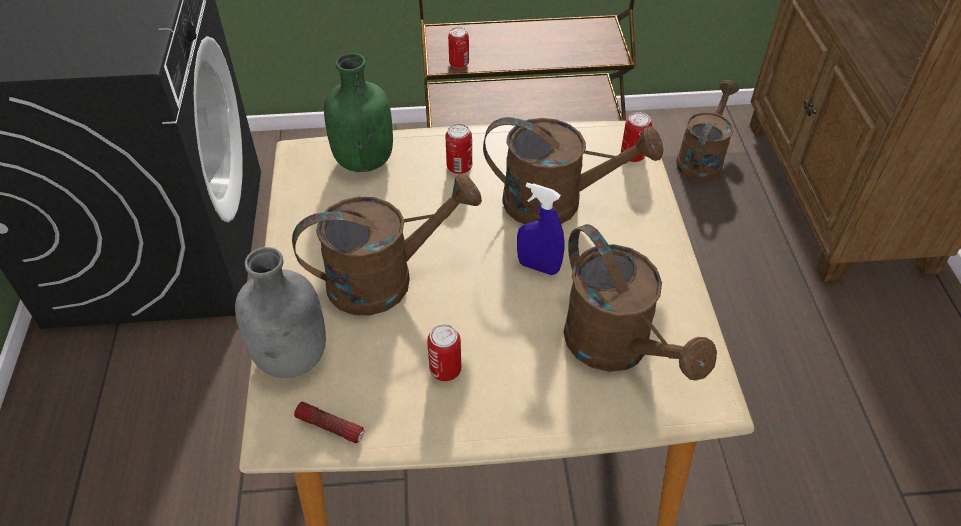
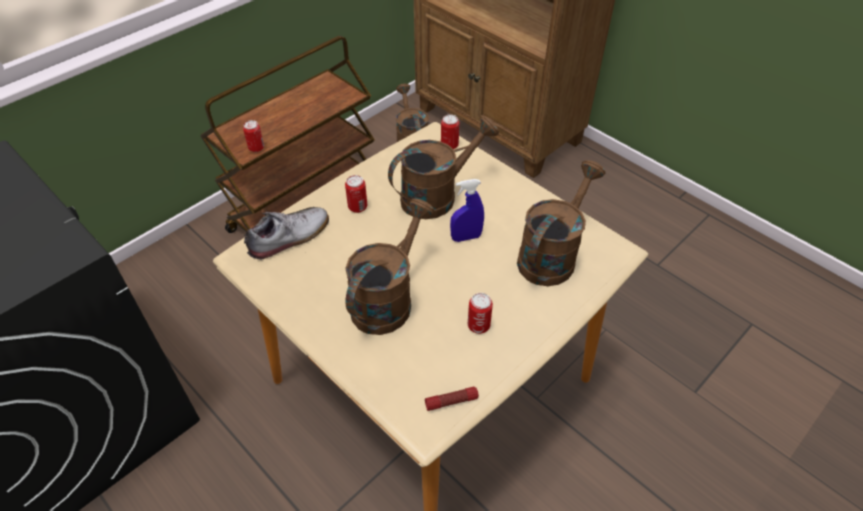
camera: 40 degrees left, 0 degrees up
(293, 357) = (384, 380): grey bottle -> none
(363, 160) = (290, 237): green bottle -> shoe
(617, 349) = (551, 255): brown watering can -> brown watering can turned 75 degrees counterclockwise

